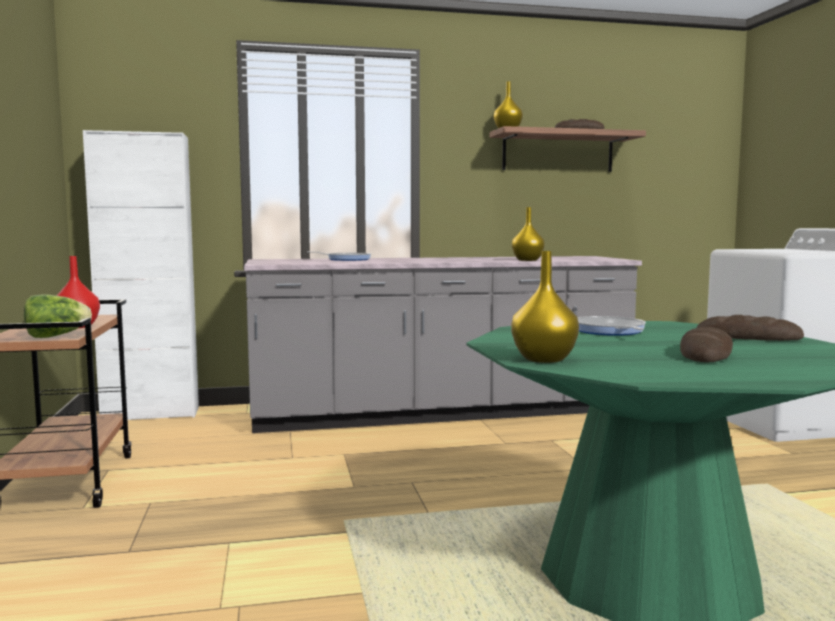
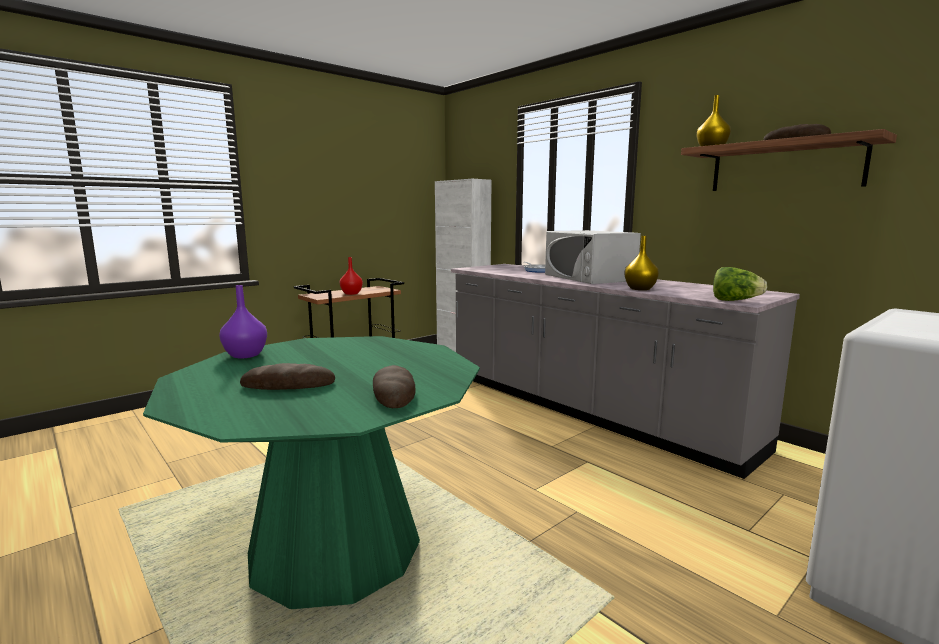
camera: 60 degrees right, 5 degrees up
(56, 336) = (322, 296): lettuce -> lettuce (735, 300)
(432, 259) = (588, 277): none -> white microwave
(544, 359) = (244, 355): yellow vase -> purple vase
(609, 331) = (385, 357): frying pan -> none

